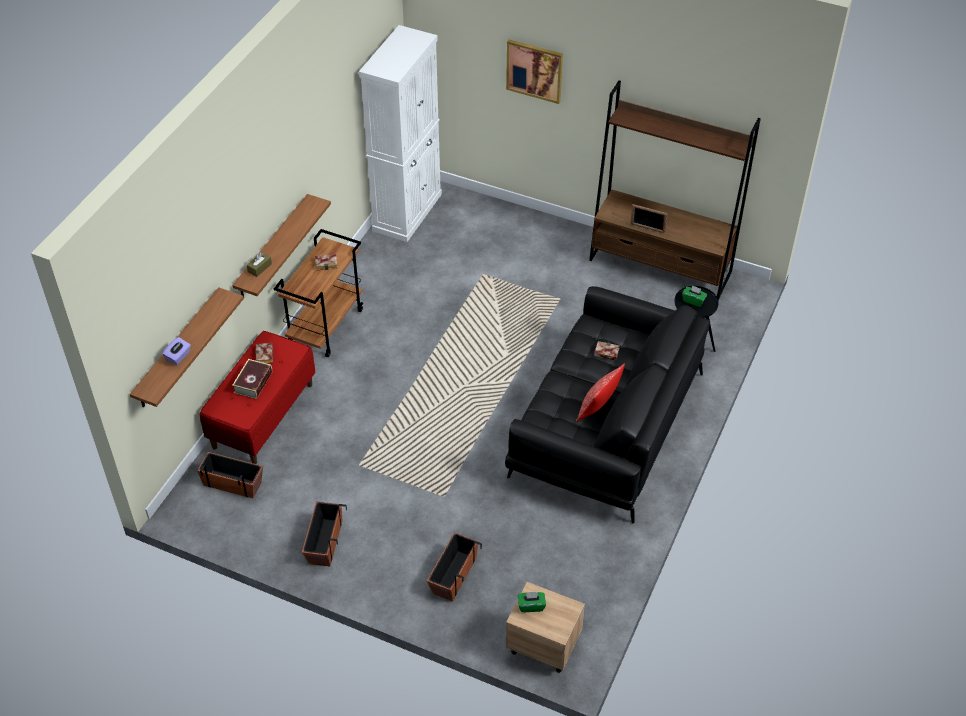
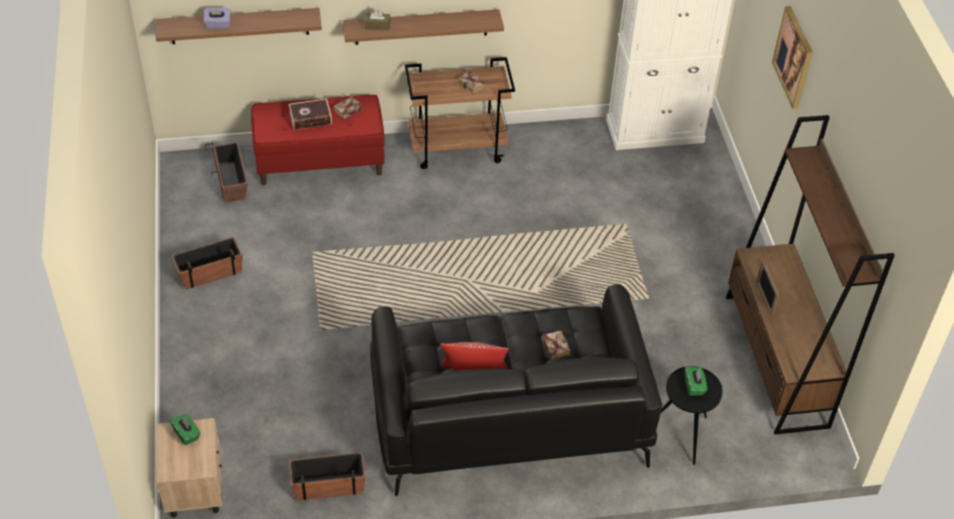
camera: 55 degrees right, 0 degrees up
(454, 575) = (234, 381): planter -> planter (328, 485)

